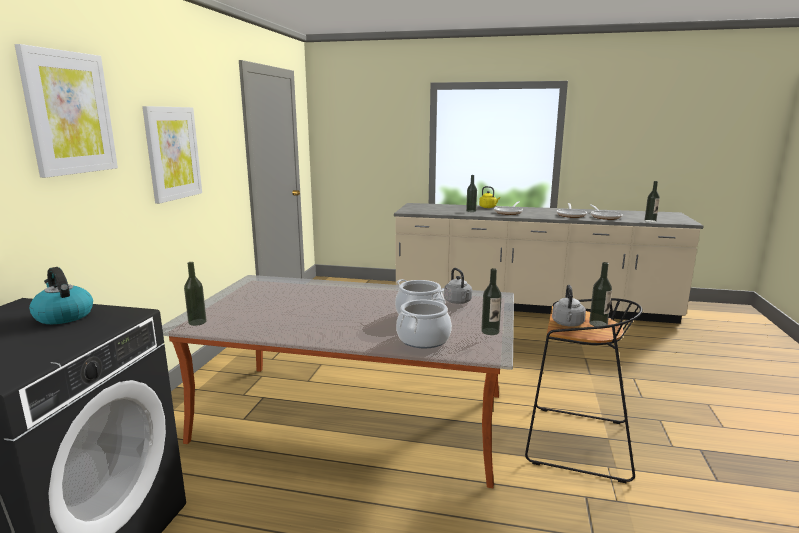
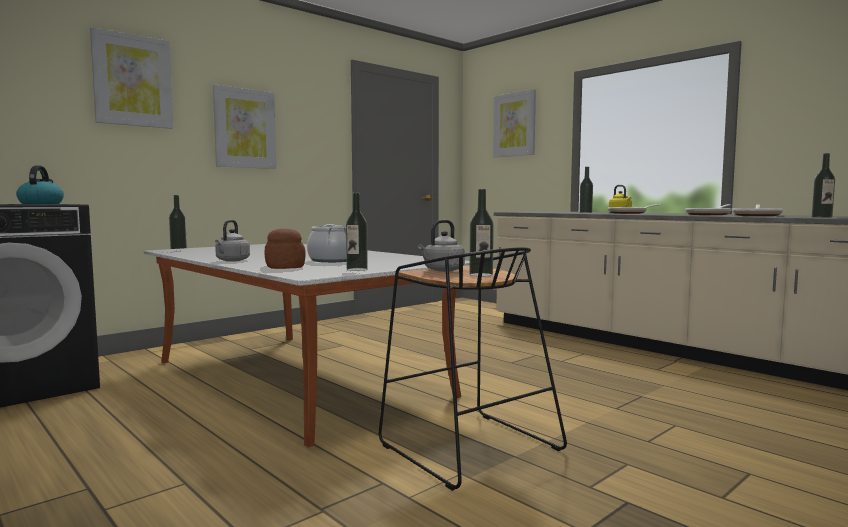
camera: 35 degrees right, 10 degrees down
(369, 122) = (514, 124): none -> picture
(423, 339) = (285, 266): cooking pot -> bread
(458, 302) = (397, 259): grey kettle -> grey kettle (232, 261)

